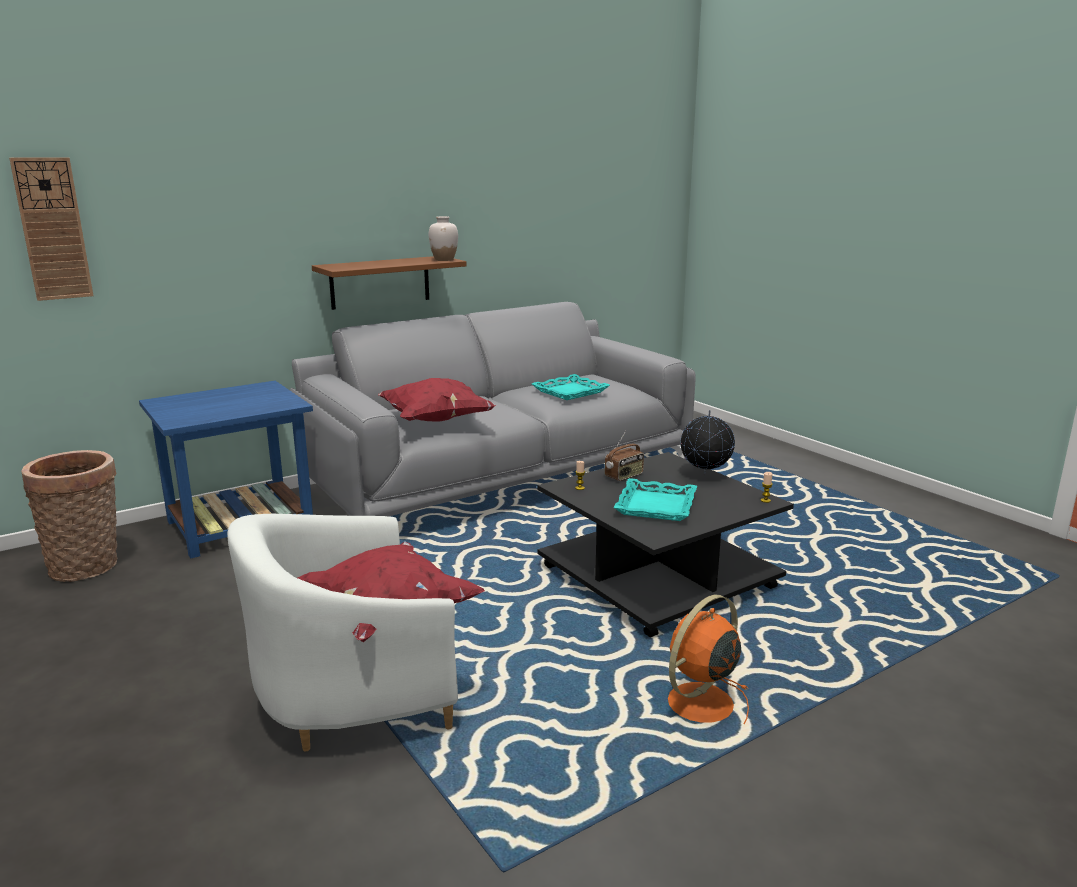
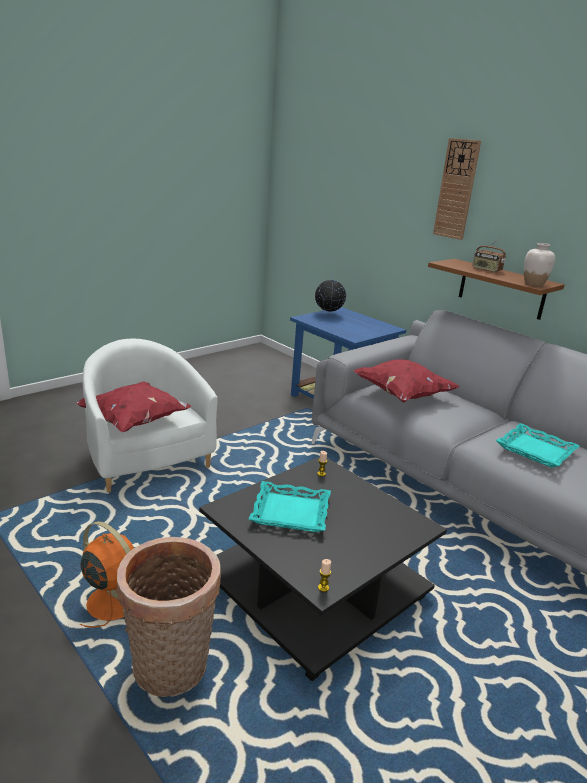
camera: 80 degrees right, 5 degrees up
(52, 229) = (335, 199): wall clock -> wall clock (456, 189)
(88, 567) = (274, 373): basket -> basket (171, 670)
(624, 476) = (359, 497): radio -> radio (486, 270)
(705, 474) = (386, 550): globe -> globe (328, 315)

